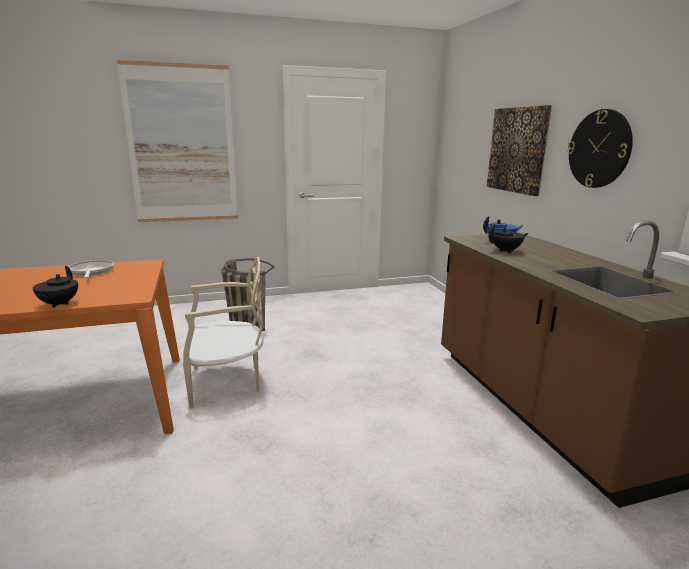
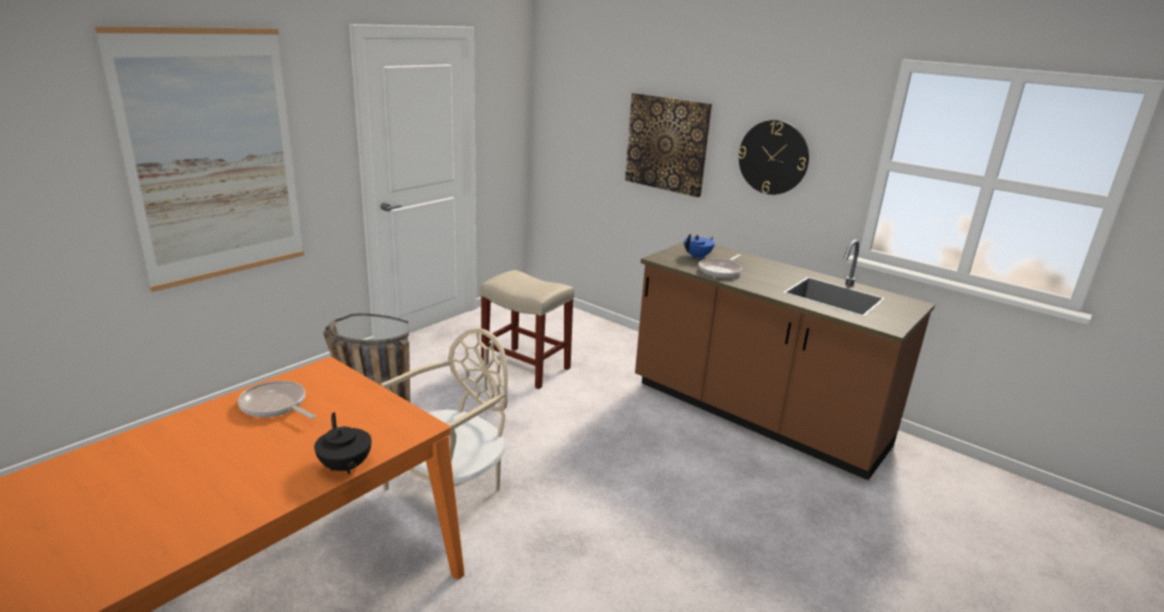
camera: 35 degrees left, 5 degrees up
(369, 325) = (524, 367): none -> beige stool
(506, 251) = (721, 271): black teapot -> frying pan

